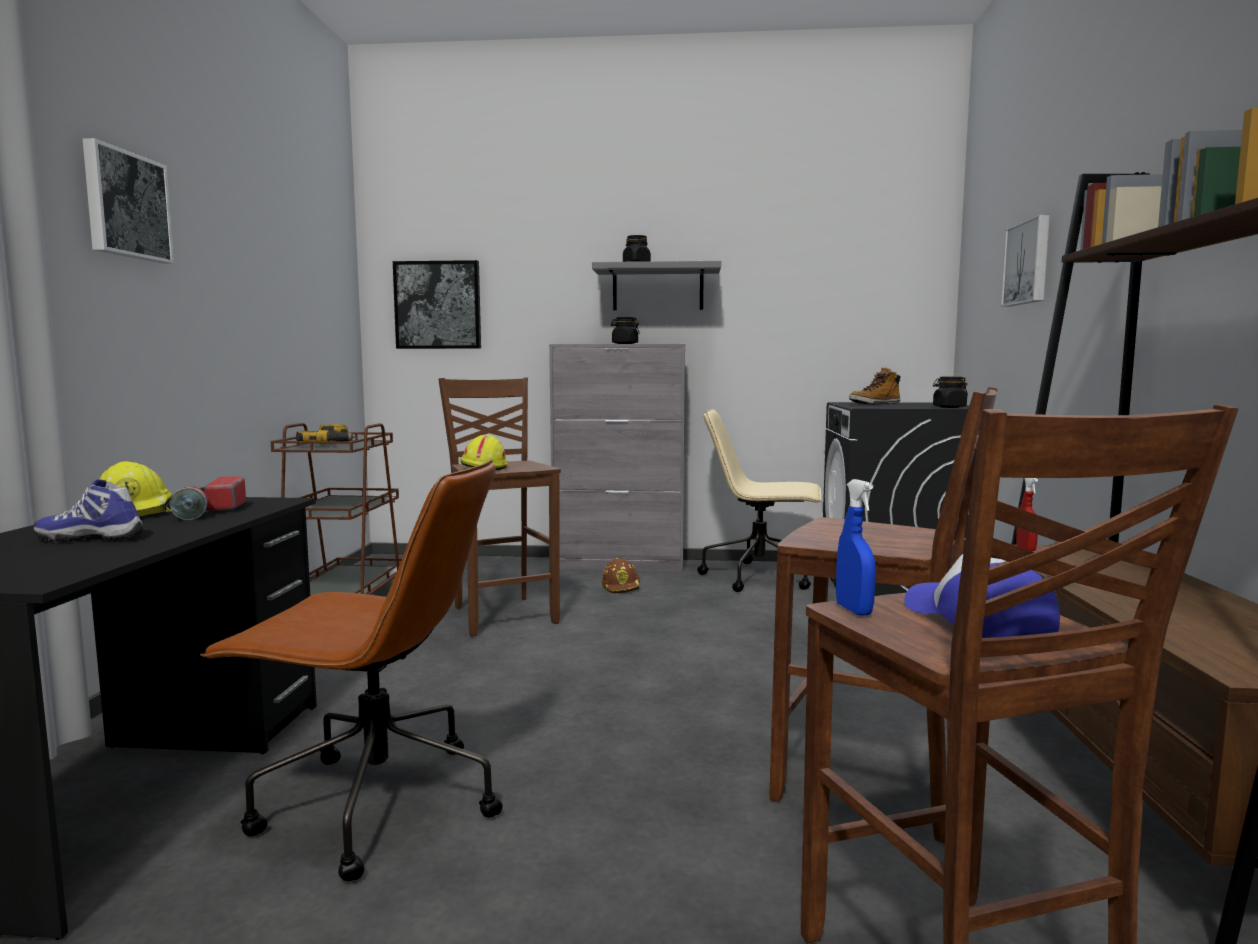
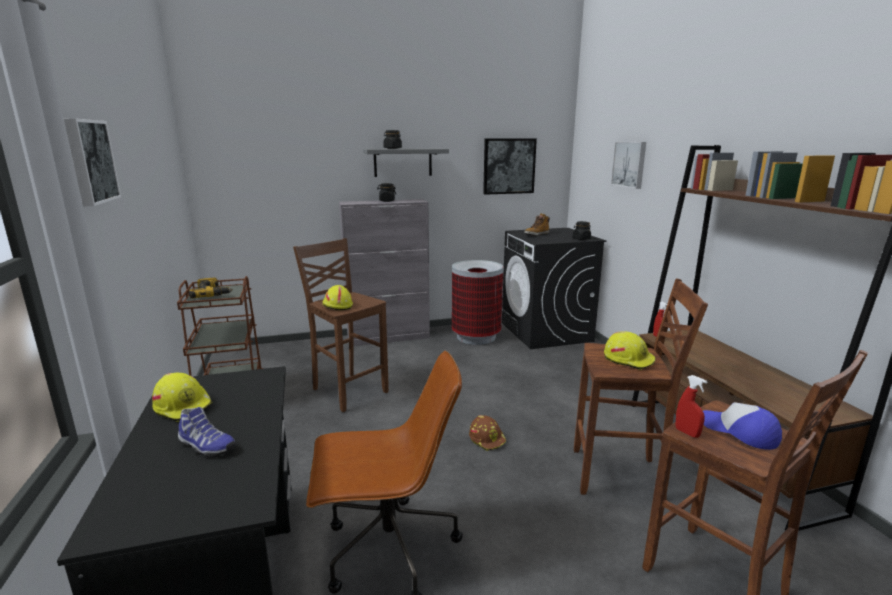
camera: 20 degrees left, 10 degrees up
(92, 538) = (205, 447): shoe -> shoe turned 135 degrees counterclockwise
(210, 511) = (238, 396): flashlight -> none
(438, 305) = (249, 175): picture -> picture (509, 166)
(622, 587) = (403, 356): brown hard hat -> brown hard hat (487, 439)
(760, 577) = (475, 337): beige office chair -> trash can
(854, 610) = (687, 433): blue spray bottle -> red spray bottle
(876, 536) = (628, 359): none -> yellow hard hat

